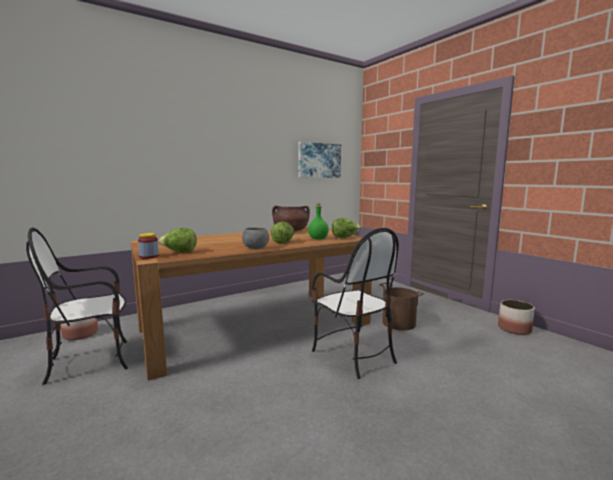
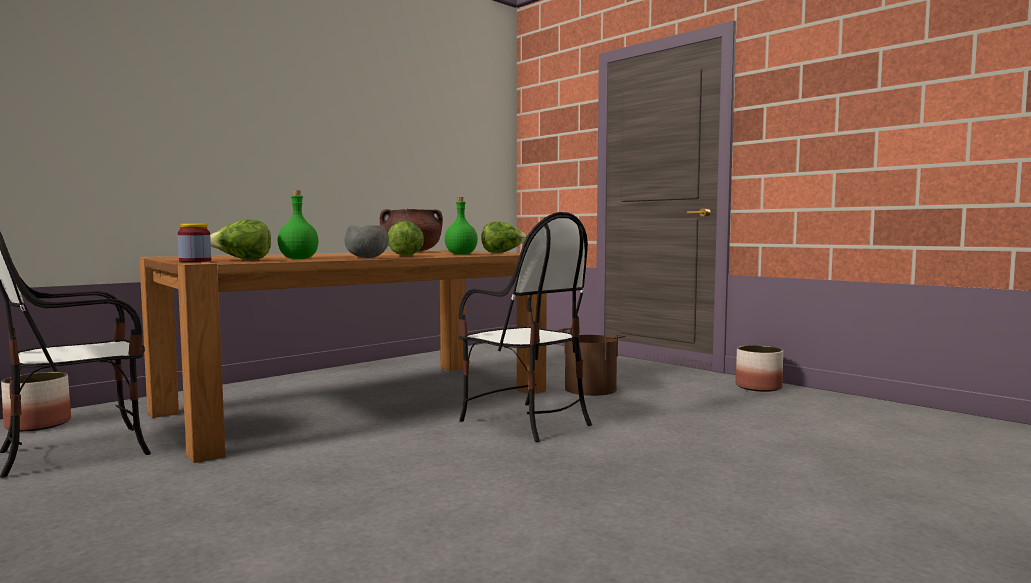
camera: 10 degrees left, 5 degrees down
(214, 250) = (299, 259): none -> green bottle
(319, 160) = (450, 149): picture -> none

